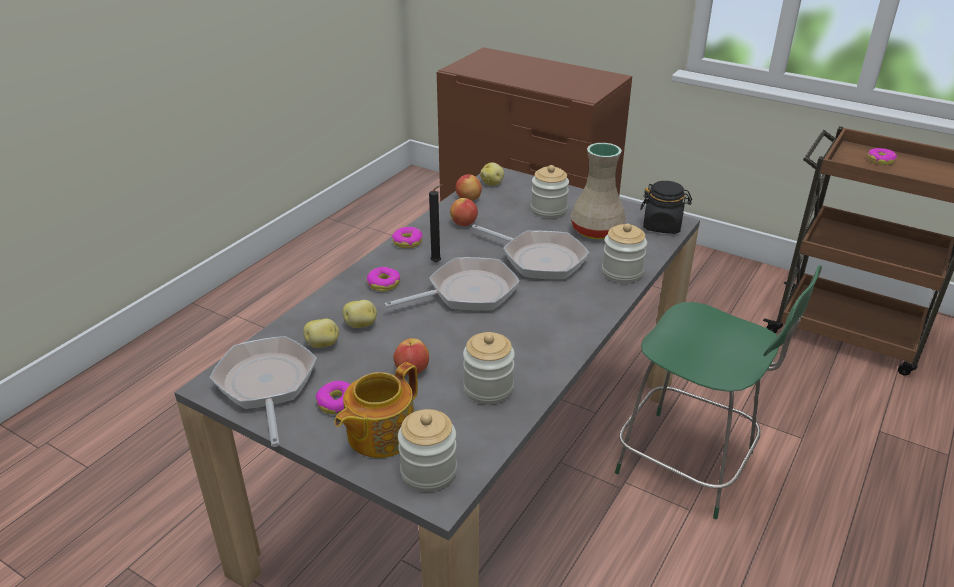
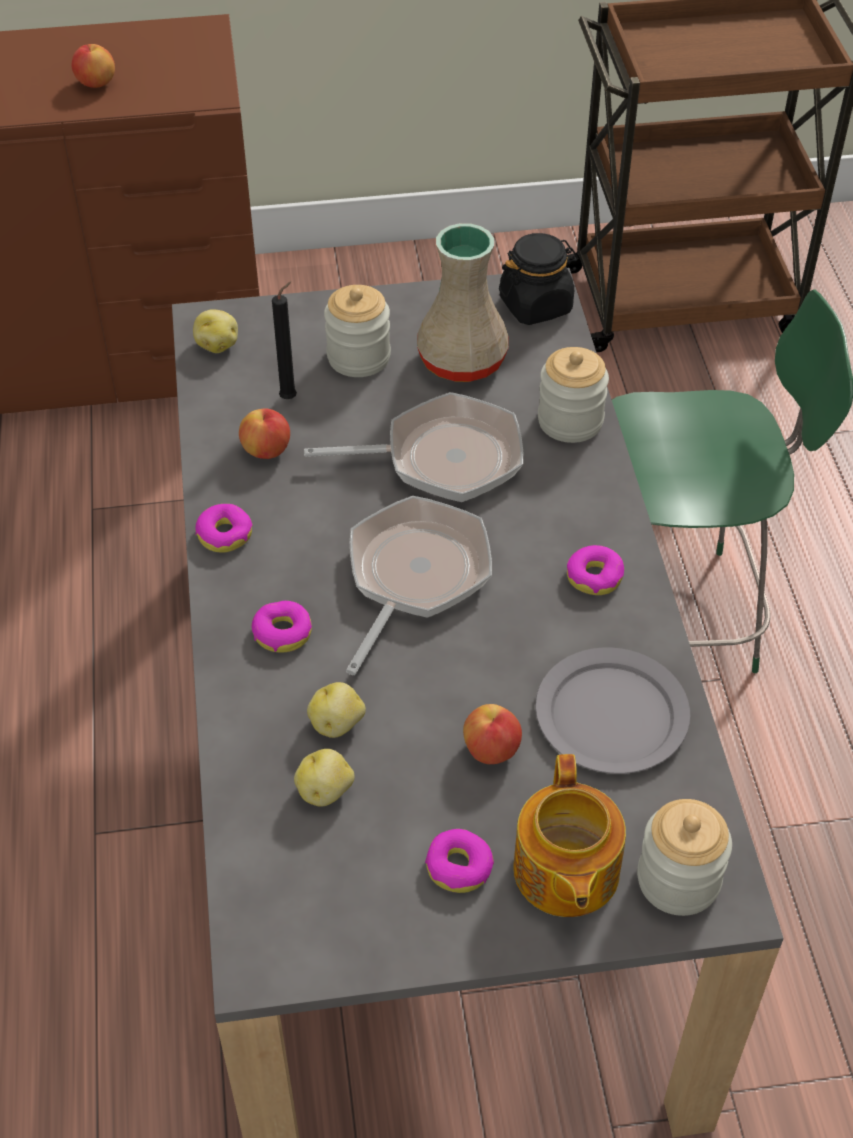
camera: 40 degrees left, 15 degrees up
(266, 386) = (333, 909): frying pan -> none
(437, 262) = (313, 547): black candle -> black candle (291, 397)
(468, 199) = (217, 397): apple -> apple (96, 83)
(488, 389) = (612, 714): jar -> grey plate
(881, 160) = (689, 45): donut -> donut (594, 576)

